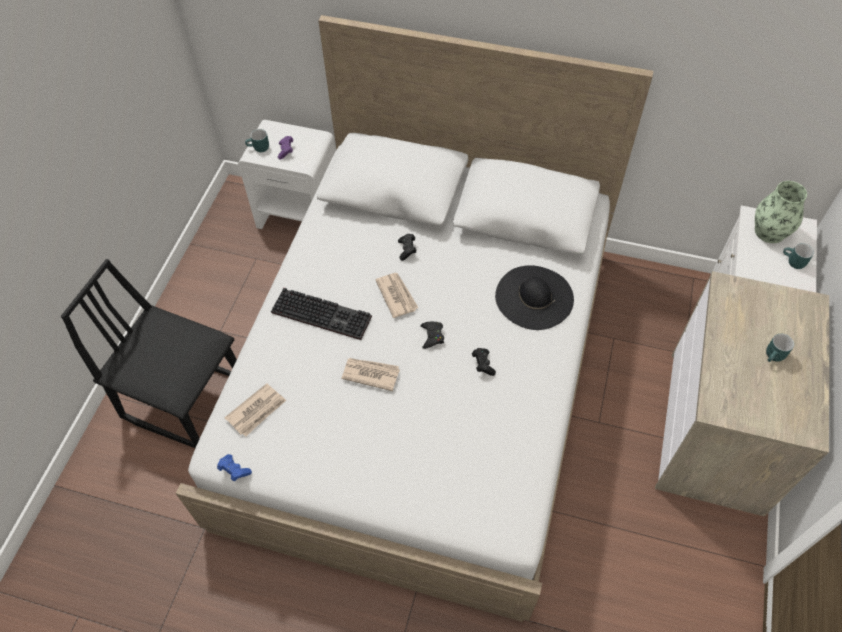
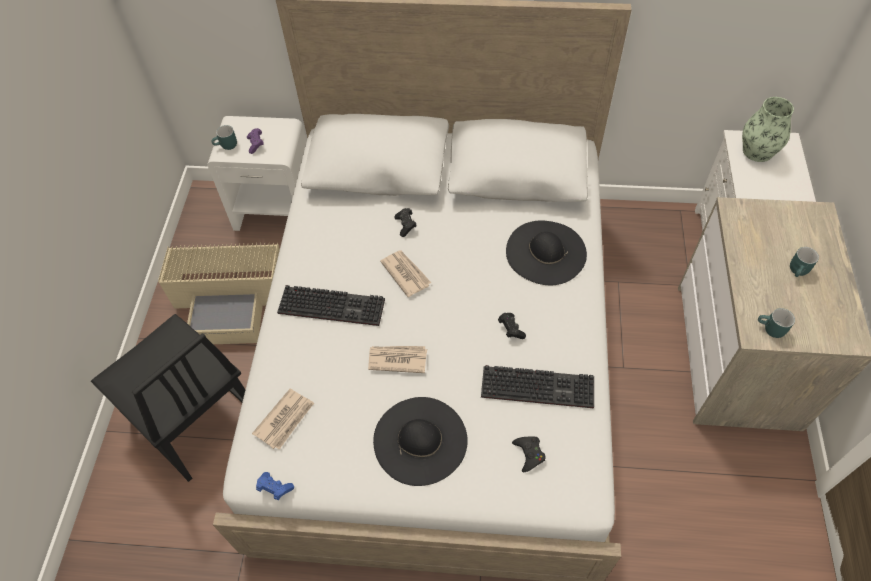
camera: 10 degrees left, 0 degrees up
(185, 397) = (194, 419): black chair -> black chair turned 150 degrees counterclockwise
(241, 293) = (231, 299): none -> beige storage box
(374, 452) = (420, 440): none -> black hat
(432, 336) = (452, 309): black game controller -> black game controller (529, 454)
(497, 422) = (539, 386): none -> keyboard
(793, 262) = (787, 177): turquoise mug -> turquoise mug (770, 330)

